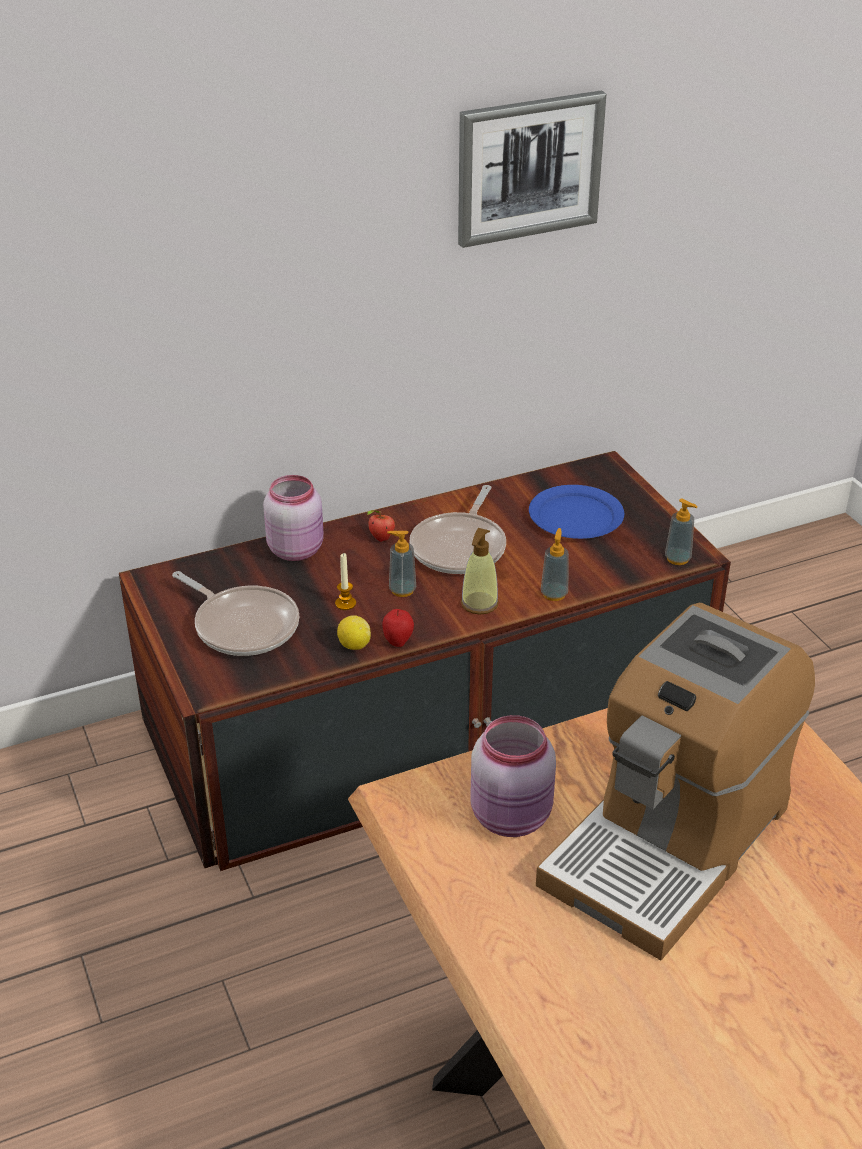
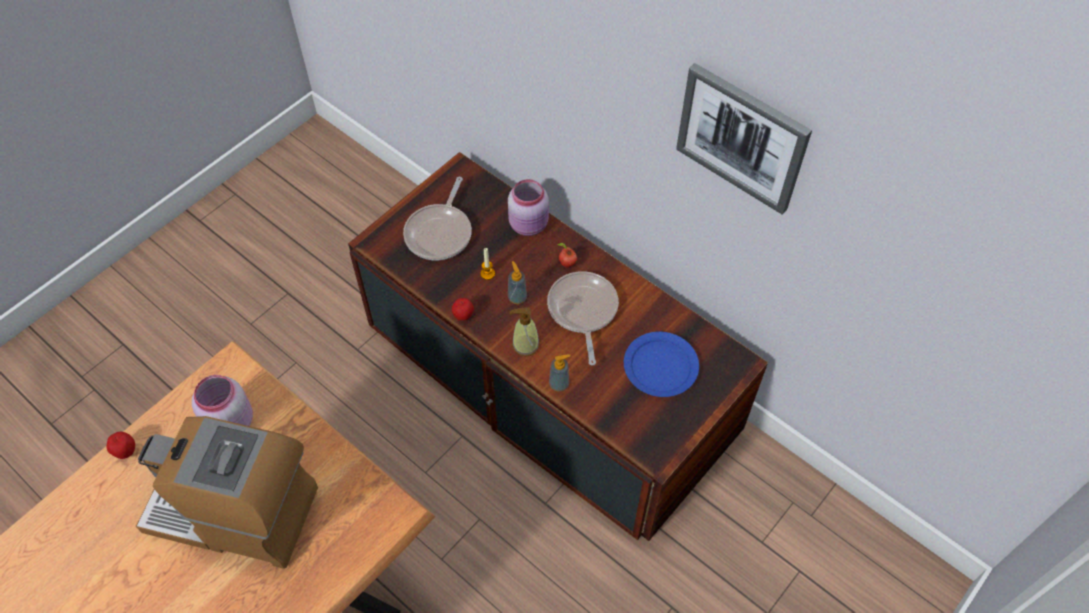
camera: 65 degrees right, 20 degrees up
(354, 645) = (449, 295): lemon -> none
(460, 547) = (582, 311): frying pan -> frying pan turned 90 degrees clockwise
(497, 953) = (126, 452): none -> apple
(677, 559) = (644, 448): soap dispenser -> none

